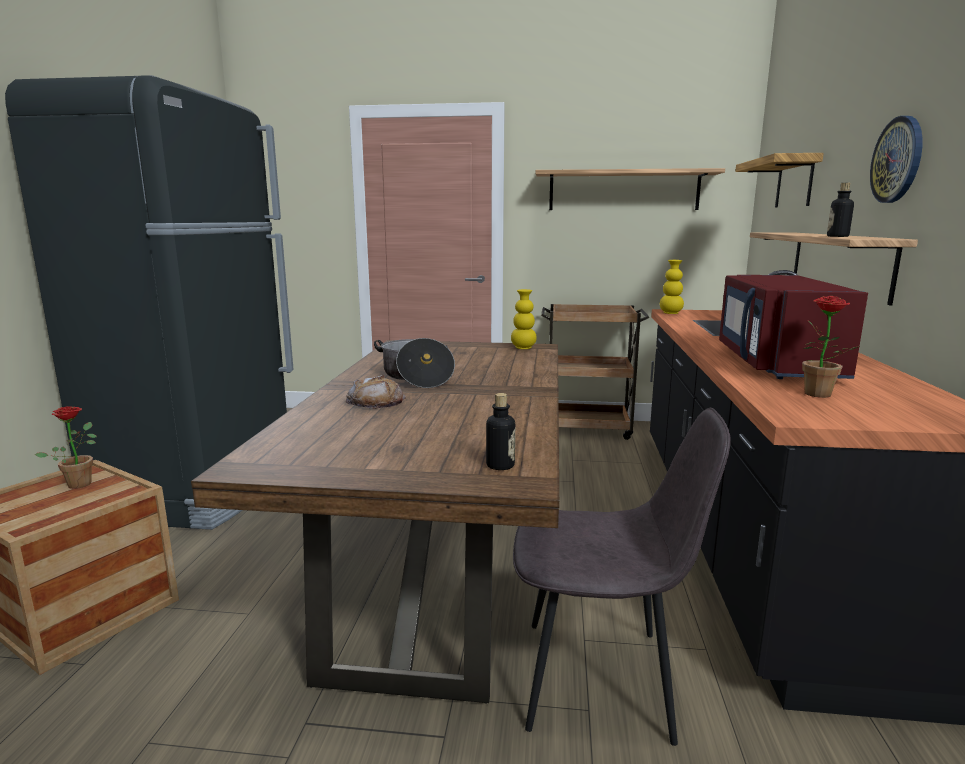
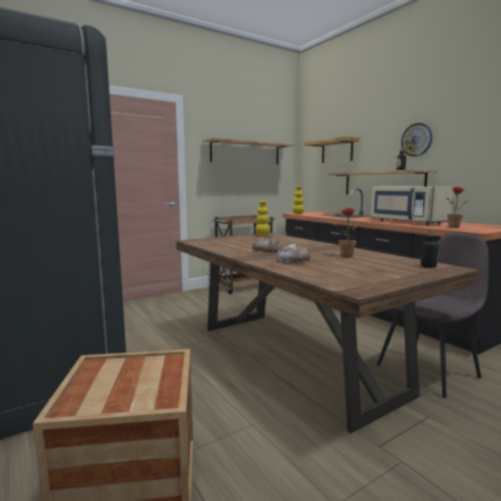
camera: 40 degrees left, 5 degrees down
(80, 482) = (113, 369): potted plant -> potted plant (344, 255)
(416, 377) = (267, 250): cooking pot -> bread
(775, 363) = (406, 222): red microwave -> beige microwave

